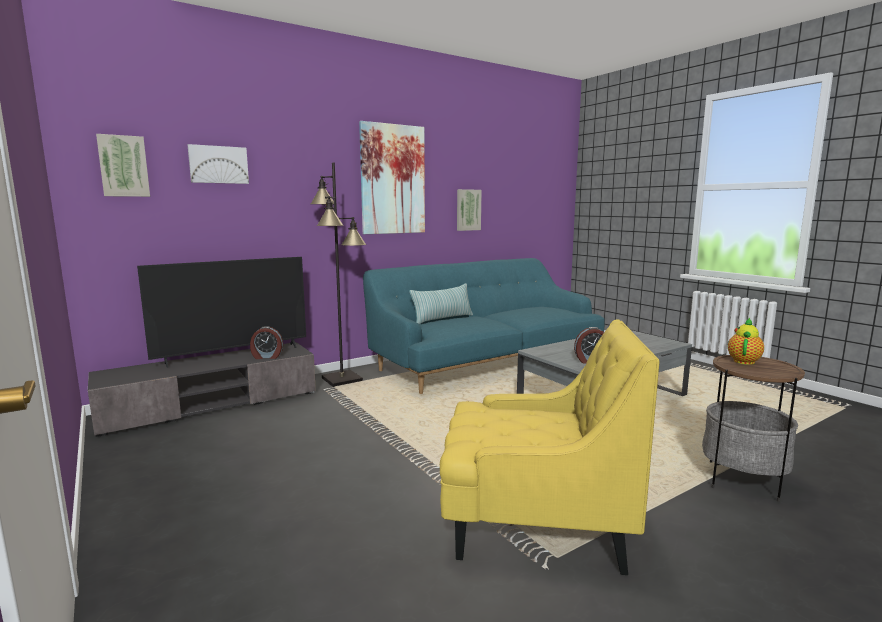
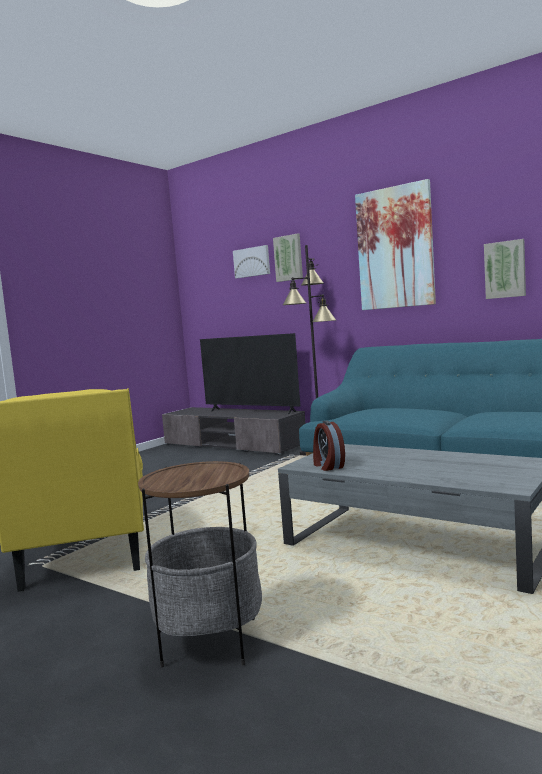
camera: 70 degrees right, 5 degrees down
(123, 166) = (206, 273): picture -> picture (289, 258)
(267, 356) = (256, 415): alarm clock -> none
(442, 319) = (405, 408): pillow -> none
(744, 361) = (215, 471): teapot -> none

